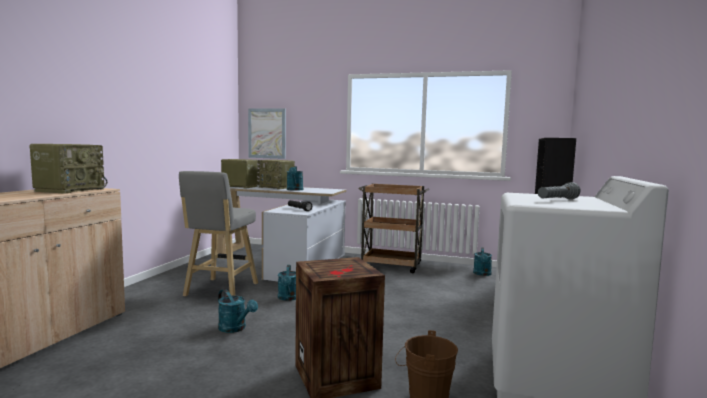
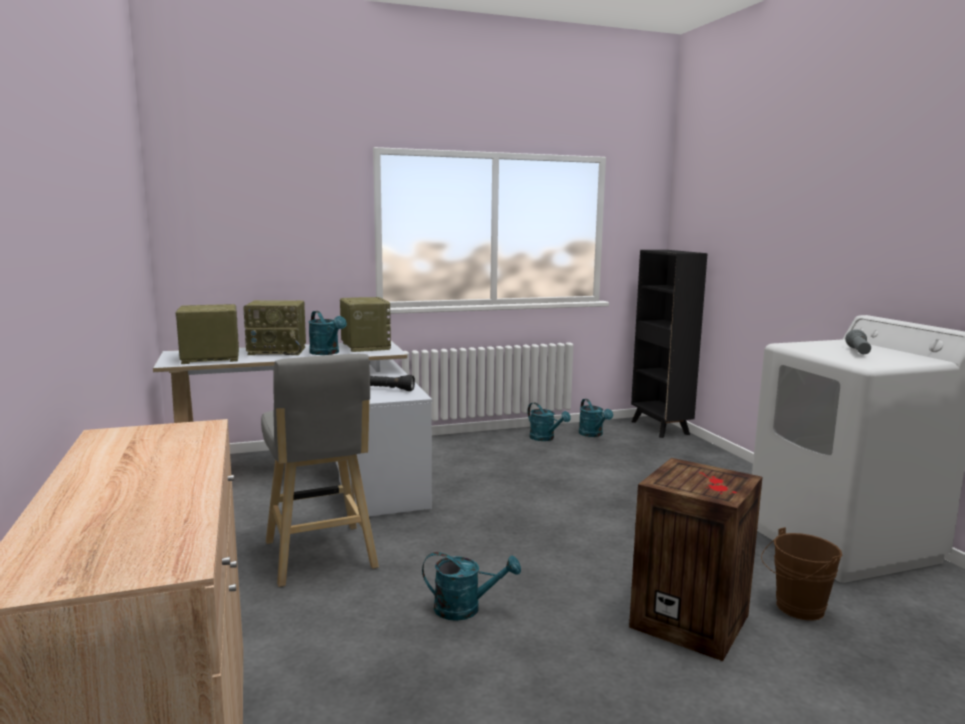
camera: 35 degrees left, 5 degrees up
(70, 190) = (158, 443): radio -> radio (365, 346)
(267, 133) = (218, 249): picture -> none
(288, 298) = (444, 537): turquoise watering can -> turquoise watering can (545, 438)
(391, 266) = (478, 448): brown cart -> none

